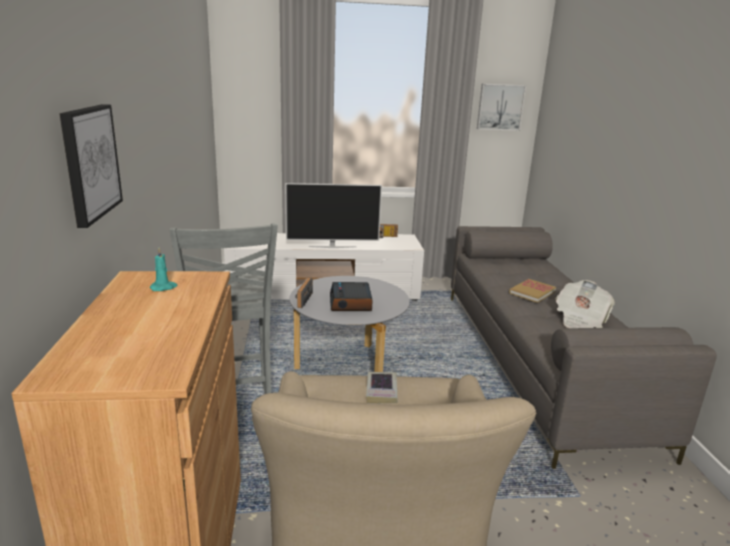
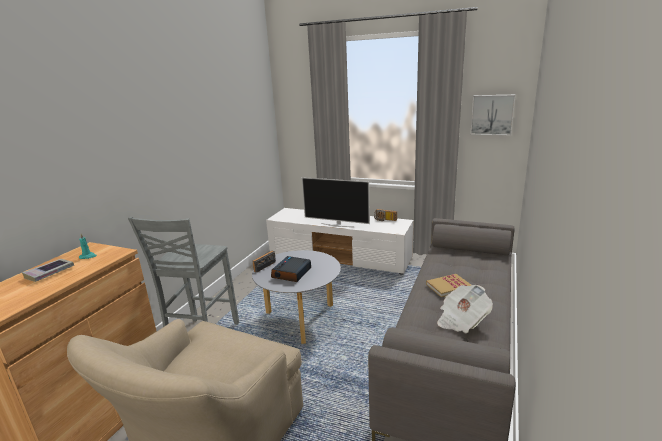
camera: 30 degrees right, 0 degrees up
(90, 162) = (54, 182): picture -> none
(381, 391) = (229, 346): book -> book (50, 273)

